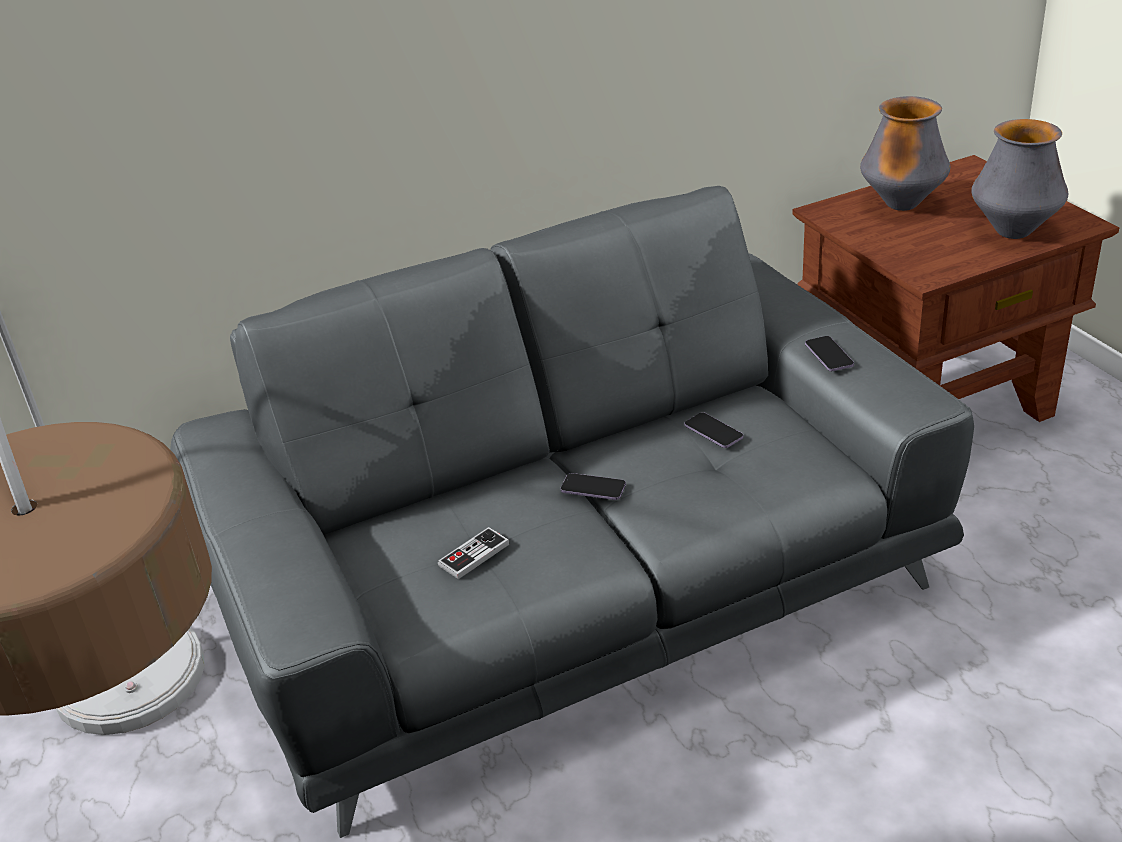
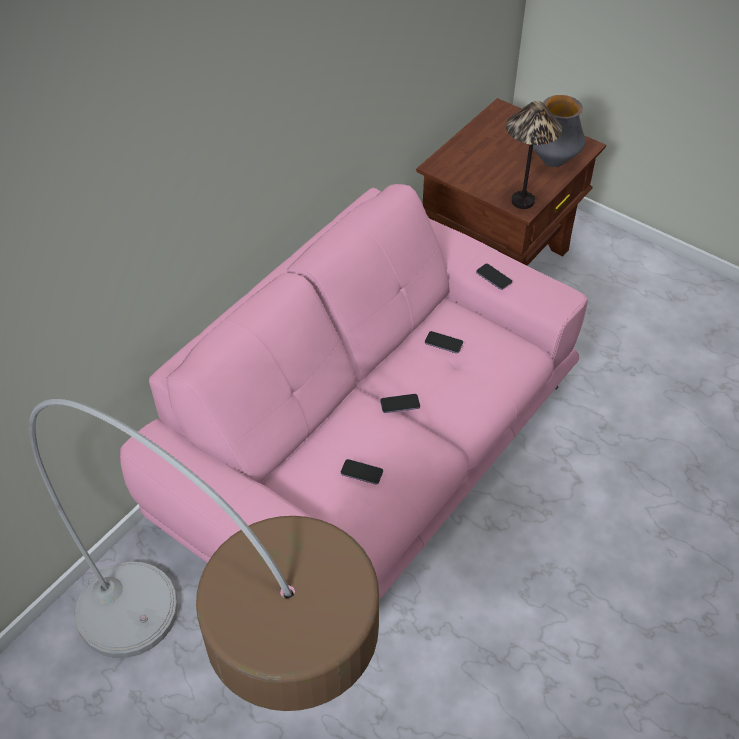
camera: 30 degrees left, 15 degrees up
(474, 555) = (361, 472): game controller -> phone
(578, 590) = (370, 452): grey sofa -> pink sofa
(902, 205) = (479, 151): vase -> none
(930, 268) = (523, 201): none -> table lamp

